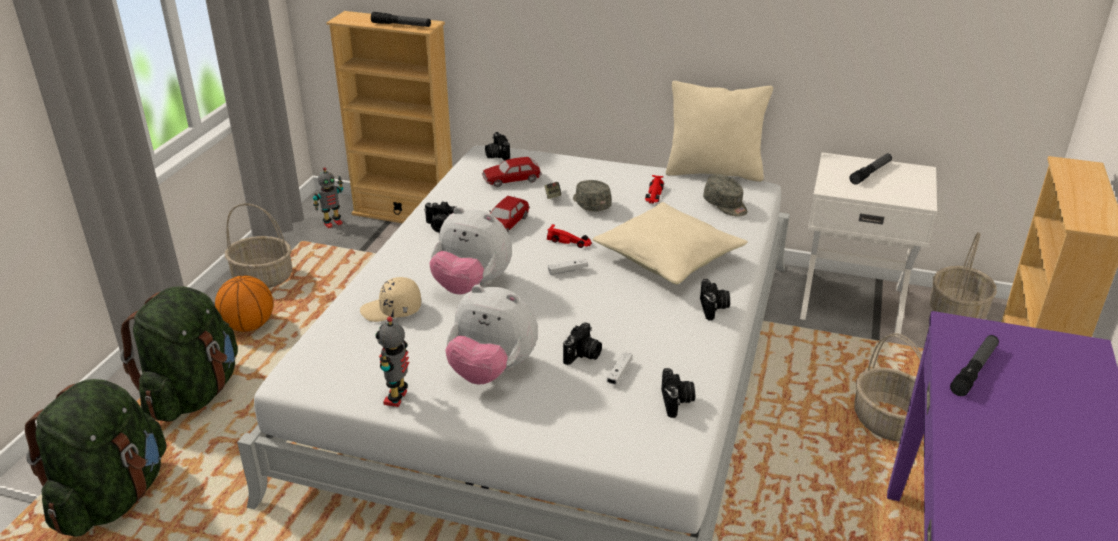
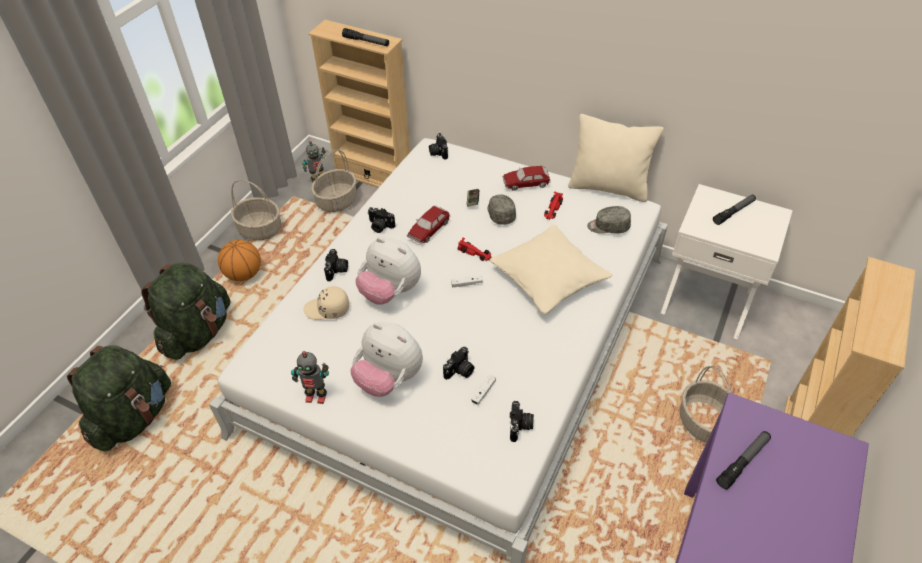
camera: 10 degrees right, 15 degrees up
(398, 398) = (316, 396): toy robot -> toy robot turned 105 degrees counterclockwise
(511, 179) = (444, 180): toy car -> toy car (526, 183)
(714, 308) = (572, 335): camera -> camera (337, 271)
(725, 205) = (608, 227): grey cap -> grey cap turned 120 degrees clockwise
(956, 311) = (791, 320): basket -> basket (337, 201)

